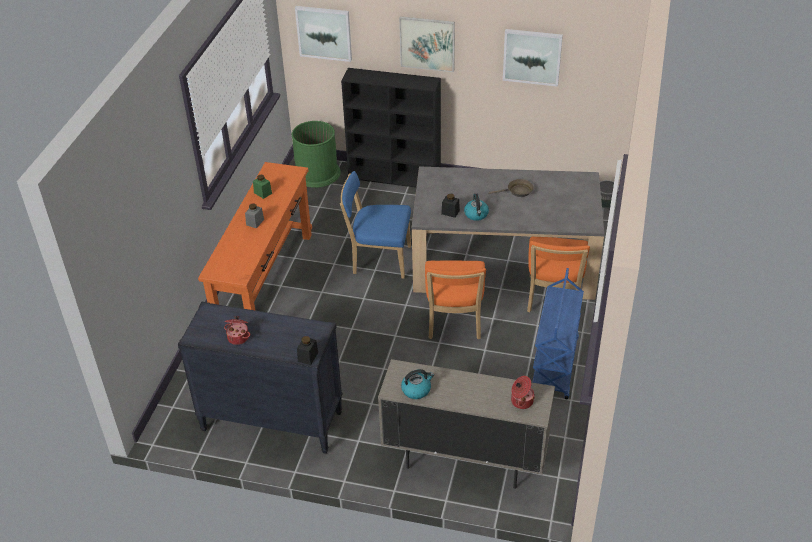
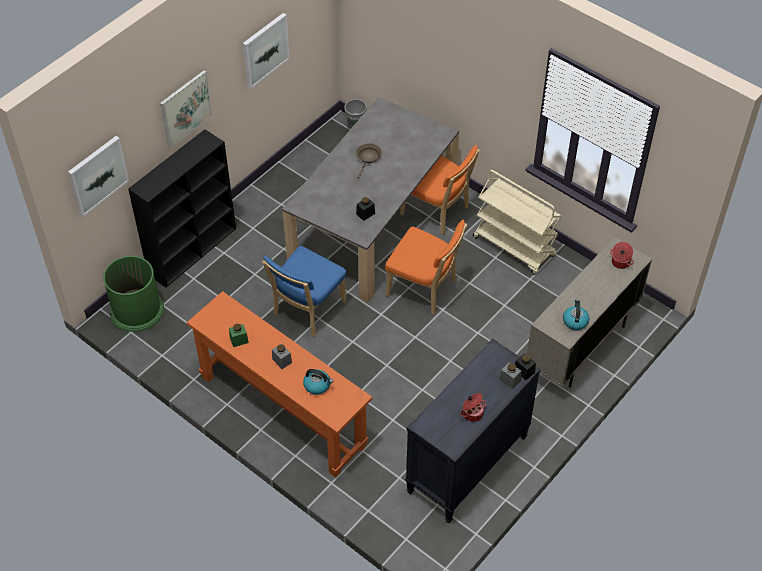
camera: 65 degrees left, 10 degrees up
(291, 350) = (510, 380): none -> grey jar
(476, 215) = (381, 198): kettle -> kettle (317, 385)
(555, 366) = (514, 246): blue cart -> beige cart

